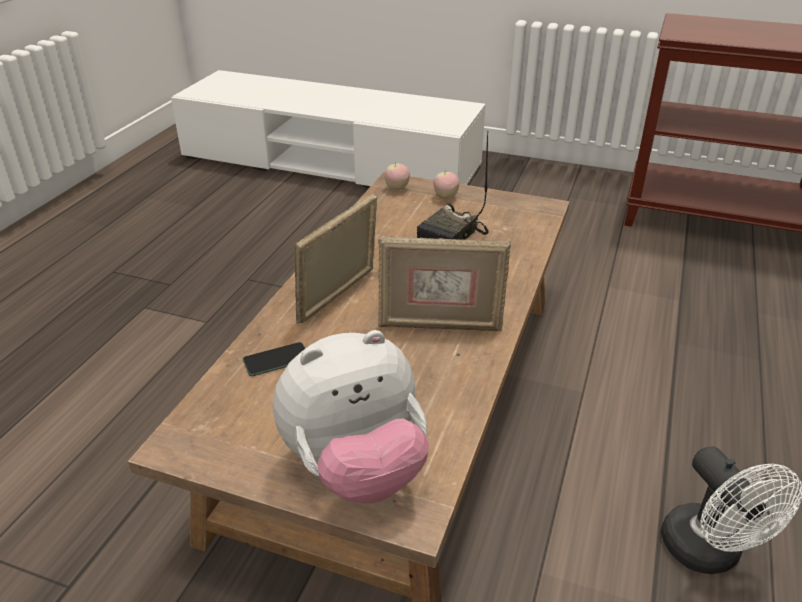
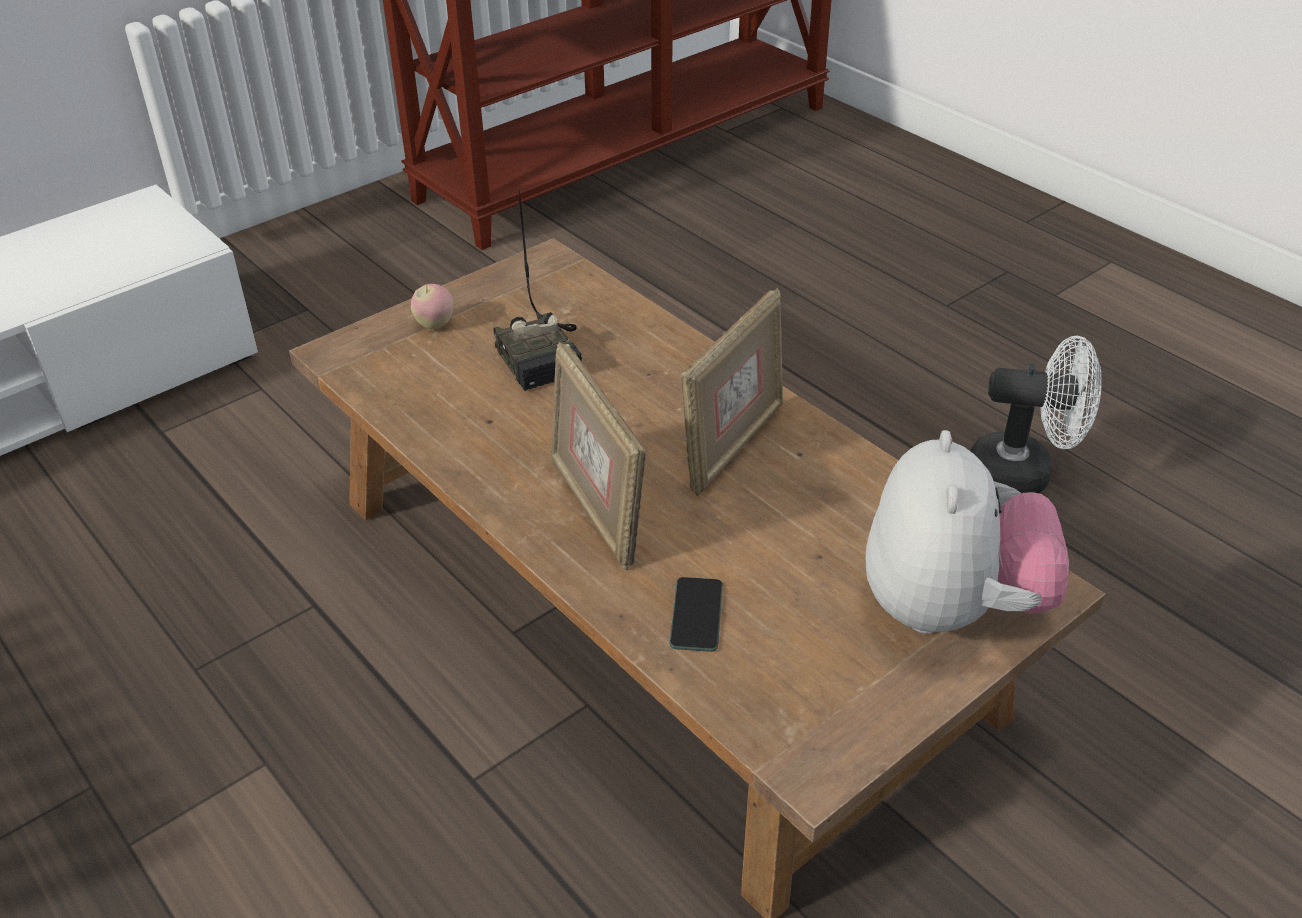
camera: 60 degrees left, 5 degrees up
(397, 188) = (359, 356): apple -> none

